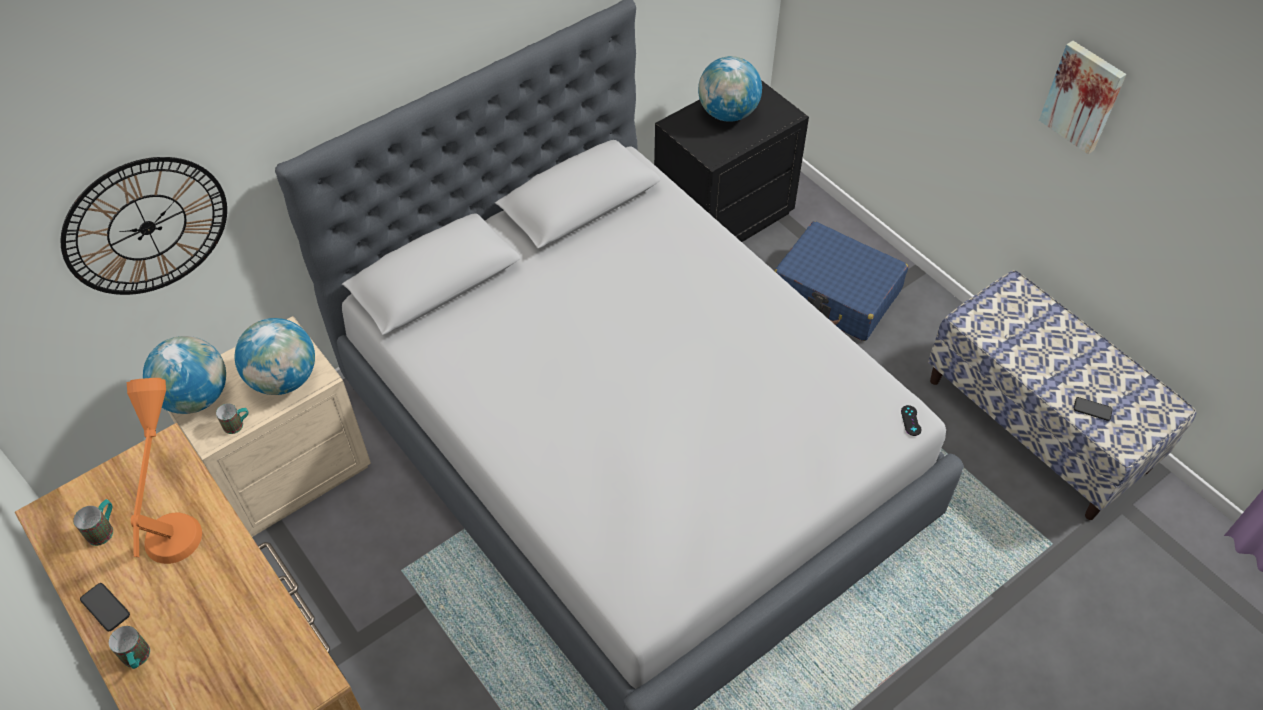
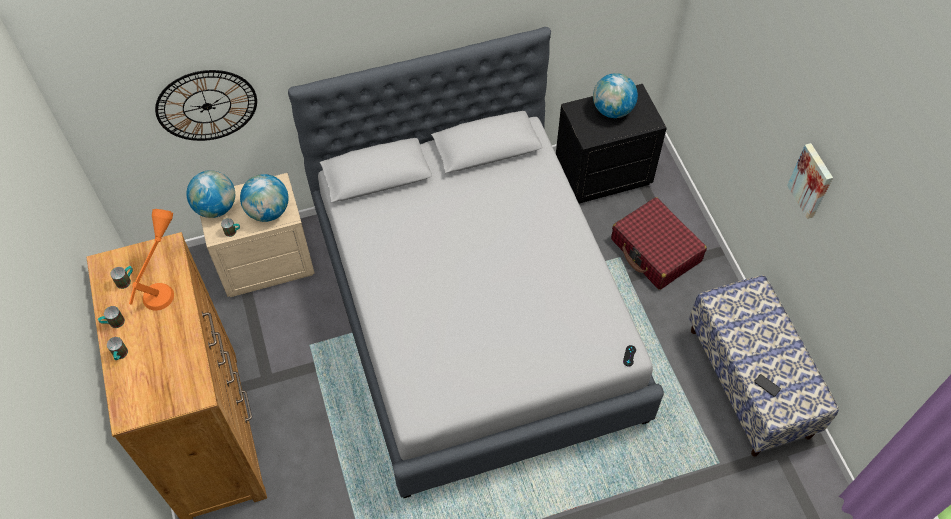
camera: 20 degrees right, 5 degrees up
(105, 607) = (113, 323): phone -> mug
(836, 293) = (655, 251): blue suitcase -> red suitcase

